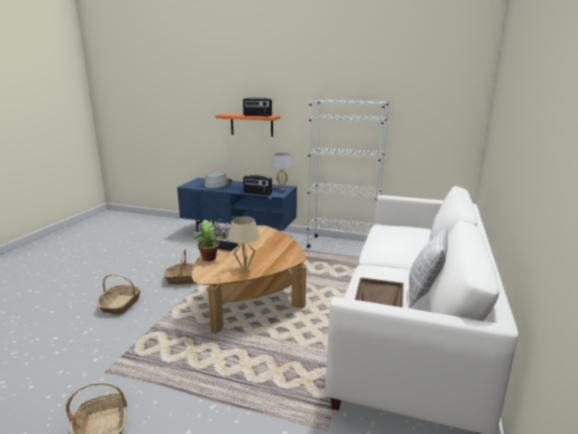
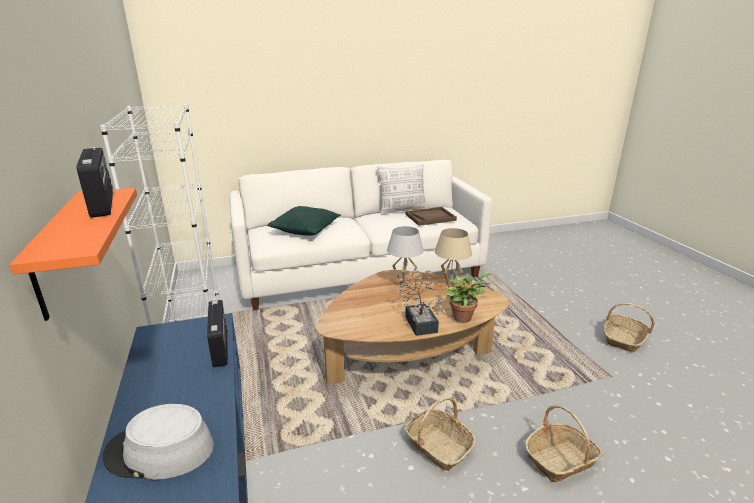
camera: 125 degrees left, 5 degrees up
(282, 189) = (170, 334): white table lamp -> white table lamp (404, 286)
(400, 237) = (306, 229): none -> green pillow

